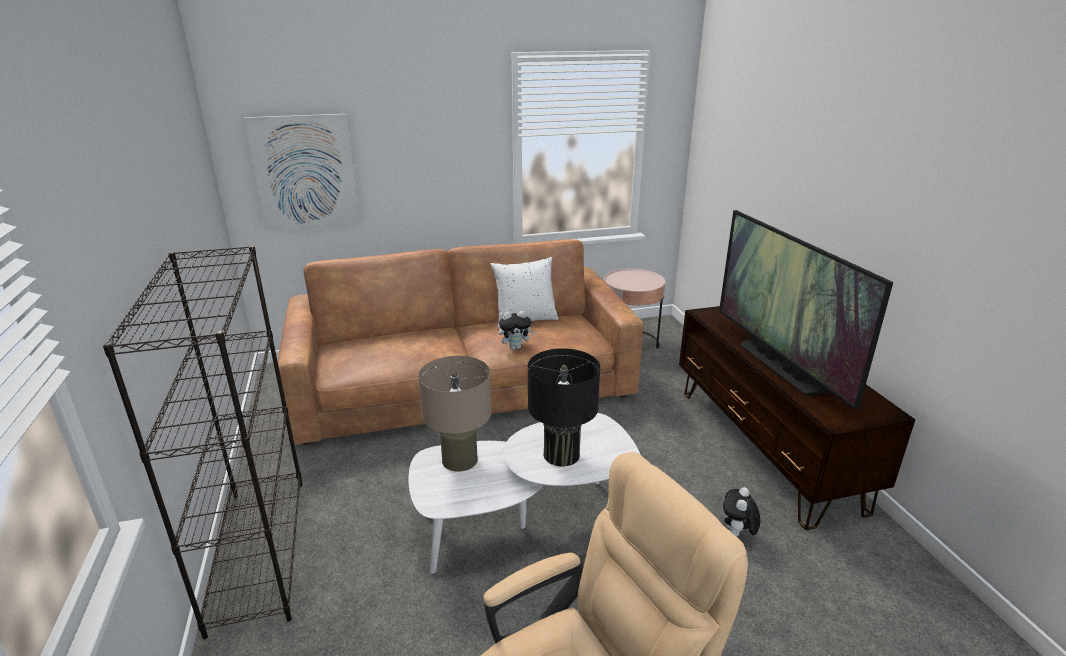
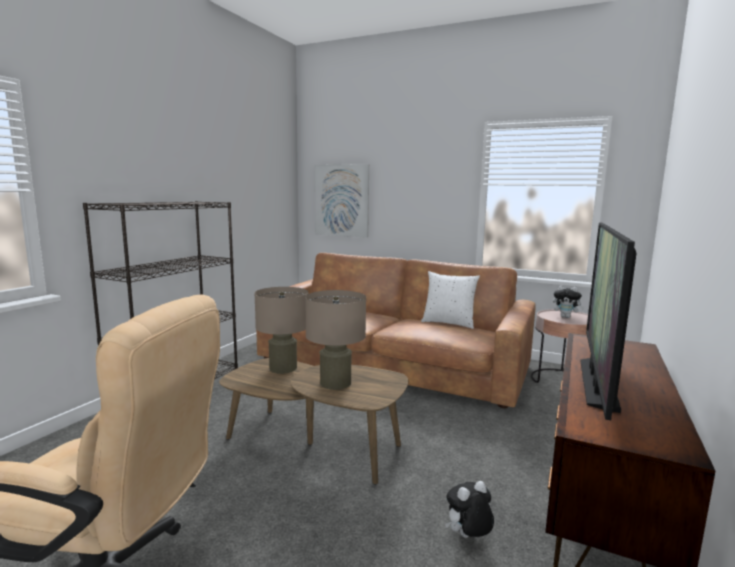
camera: 40 degrees right, 15 degrees down
(516, 347) = (411, 330): plush toy -> plush toy (566, 317)
(525, 524) = (314, 443): white coffee table -> brown coffee table
(561, 455) = (335, 383): black table lamp -> beige table lamp

